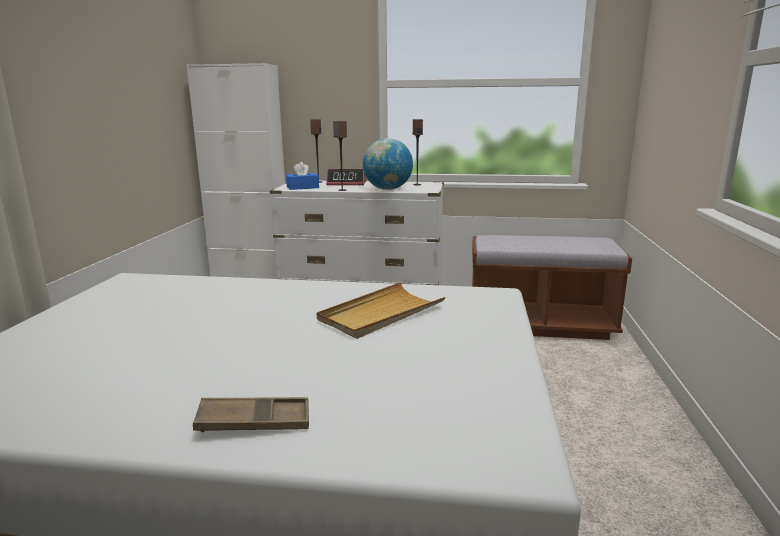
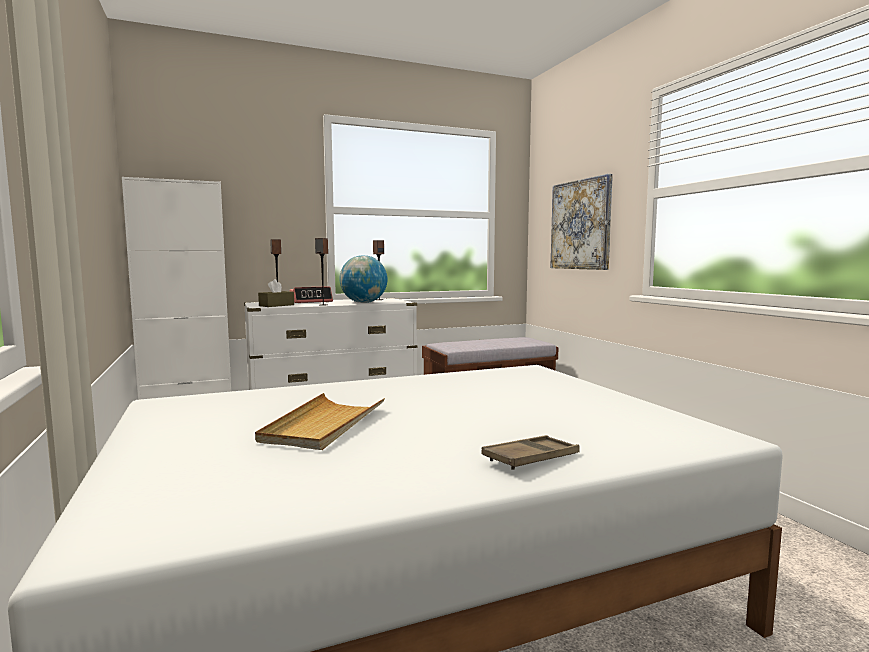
camera: 30 degrees left, 10 degrees down
(303, 187) = (276, 305): blue tissue box -> brown tissue box
(381, 314) = (477, 389): beige tray -> beige tray (324, 425)
(678, 98) = (581, 225): none -> picture

